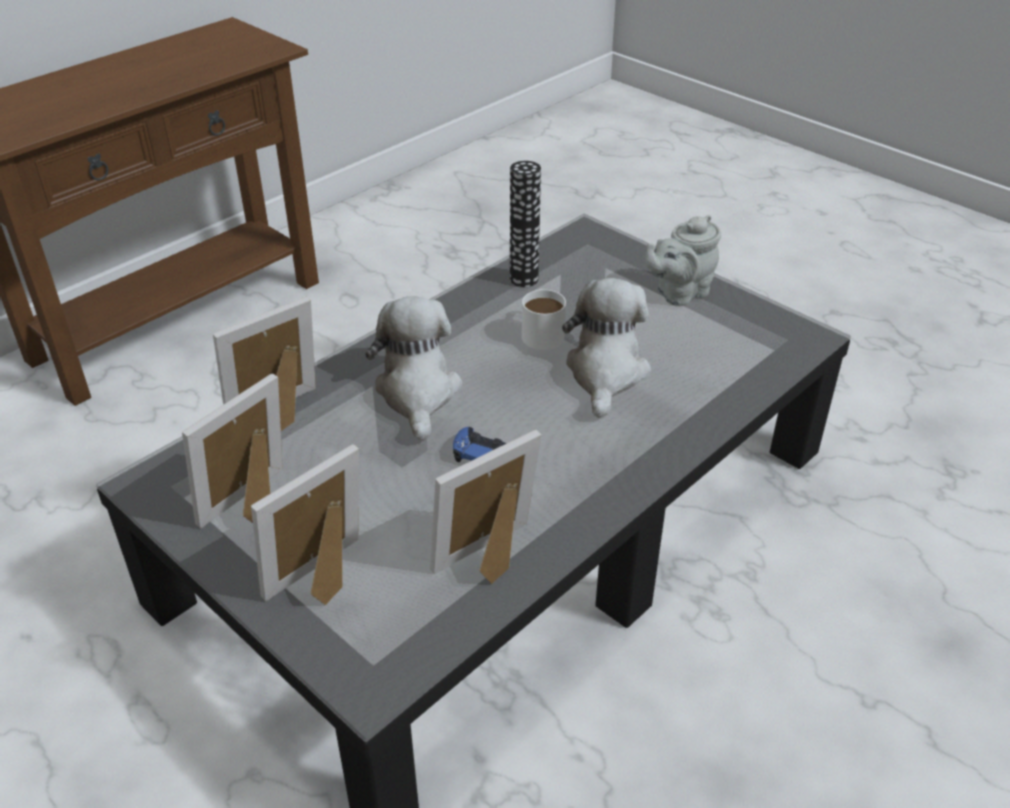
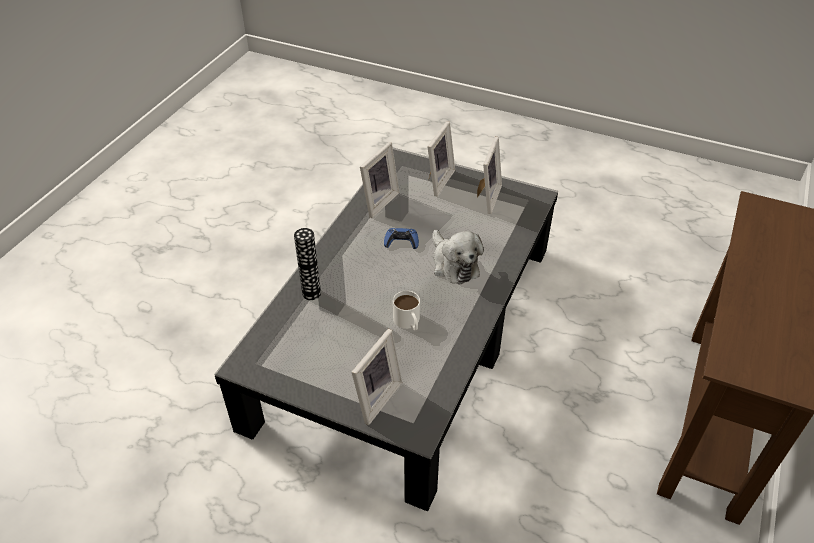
camera: 160 degrees right, 5 degrees up
(280, 415) = (510, 236): picture frame -> picture frame (374, 397)
(524, 279) = (440, 364): vase -> vase (311, 293)
(606, 373) = (360, 302): plush toy -> none
(679, 293) = (332, 380): grey teapot -> none

